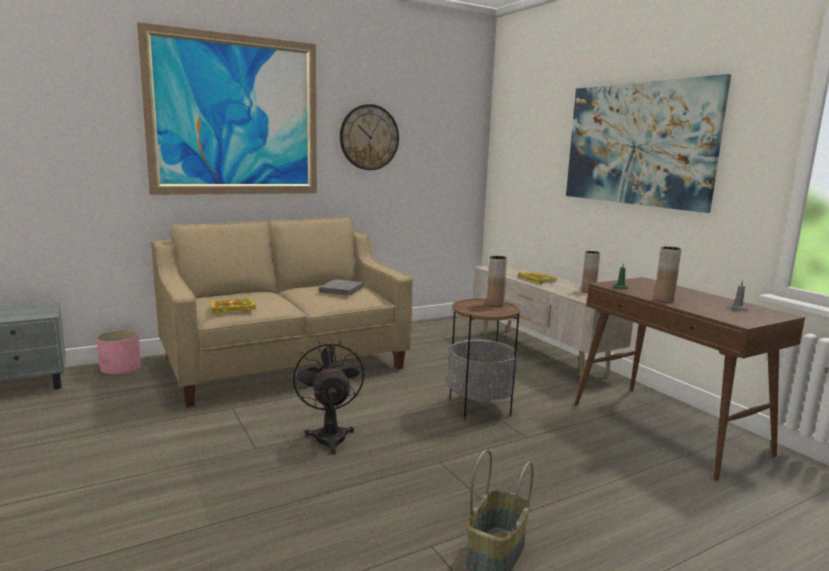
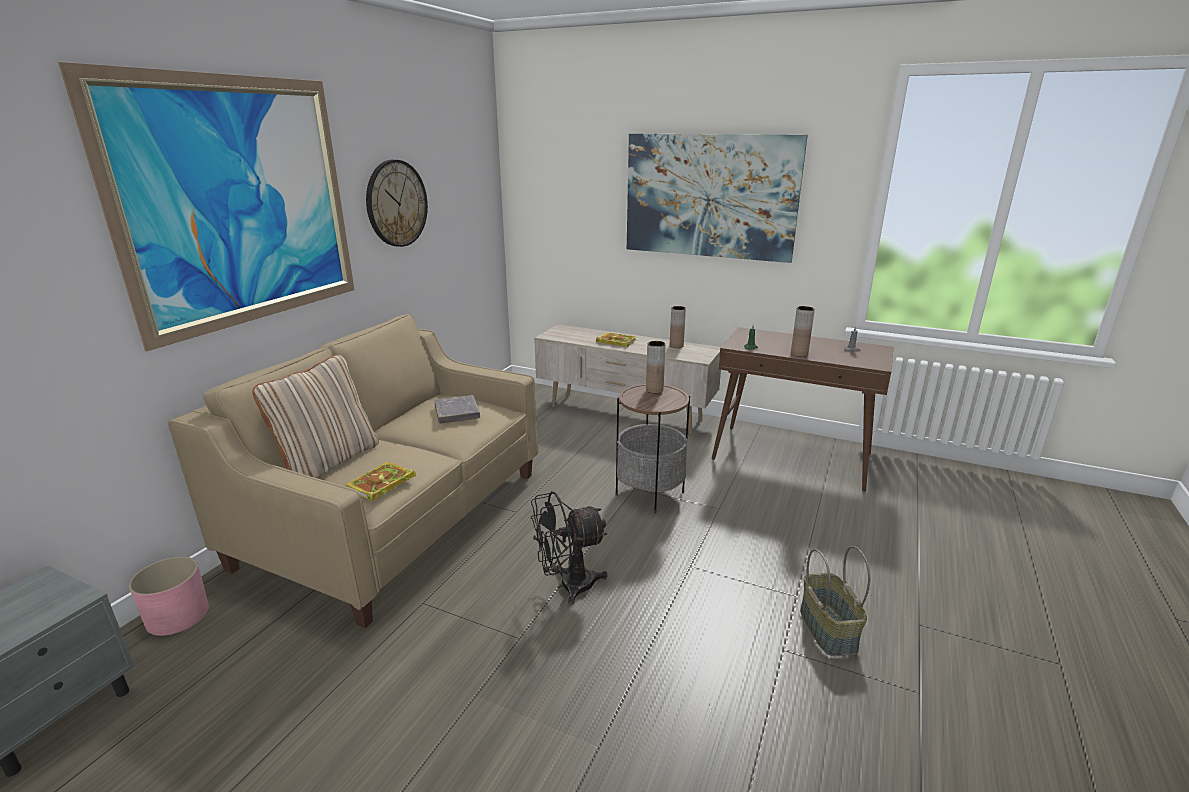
camera: 35 degrees left, 10 degrees up
(230, 294) = (328, 461): none -> beige pillow
(329, 435) = (567, 585): black fan -> black fan turned 60 degrees counterclockwise

